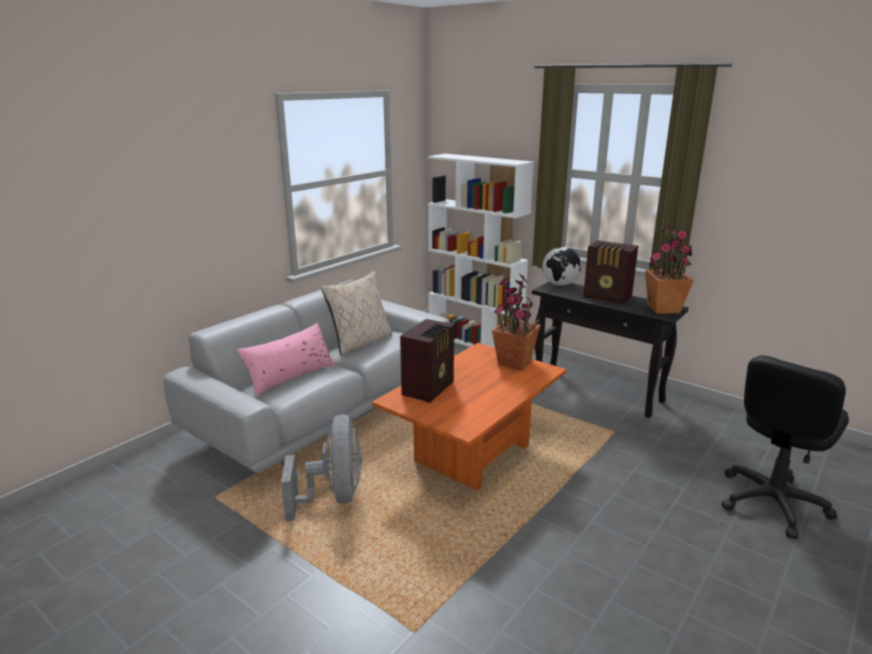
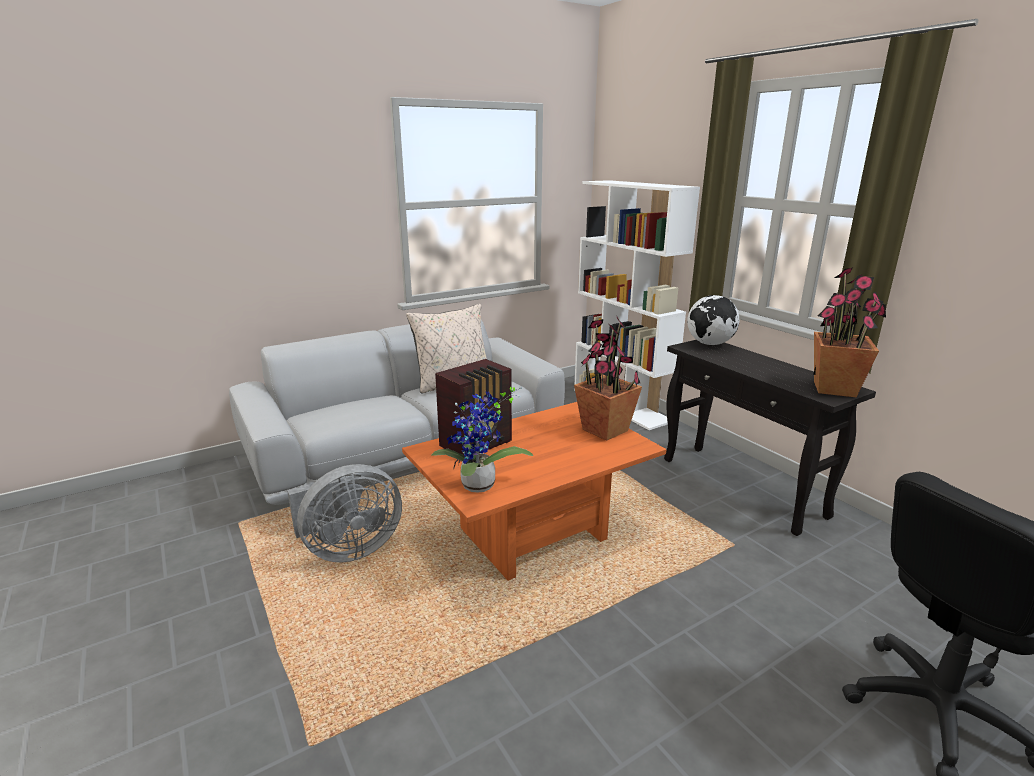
camera: 20 degrees right, 0 degrees up
(290, 376) = (351, 407): pink pillow -> none
(334, 497) = (349, 549): grey fan -> grey fan turned 45 degrees clockwise
(459, 420) = (479, 487): none -> potted plant
(608, 297) = (763, 365): radio -> none

